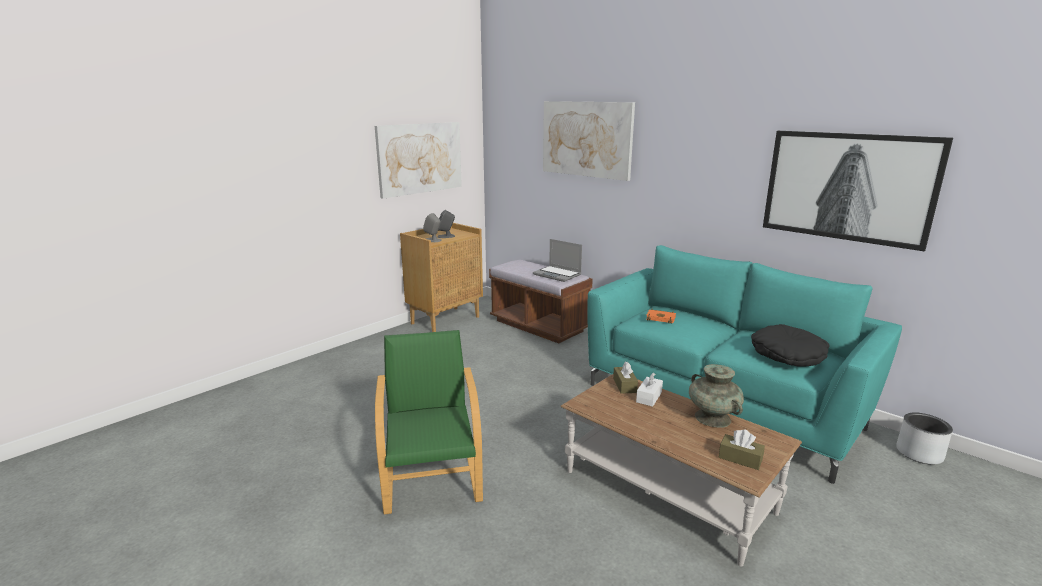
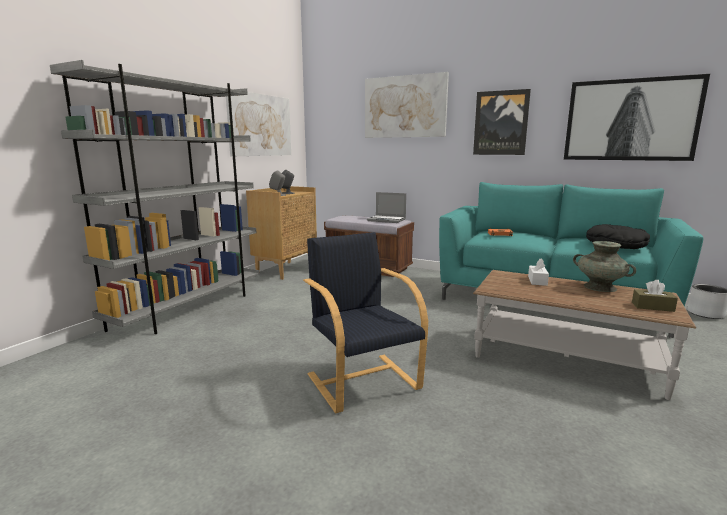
camera: 15 degrees left, 5 degrees down
(323, 364) = (189, 308): none -> grey bookcase
(432, 481) = (363, 380): green armchair -> black armchair
(624, 385) = (510, 276): brown tissue box -> none
(692, 172) = (501, 123): none -> picture

